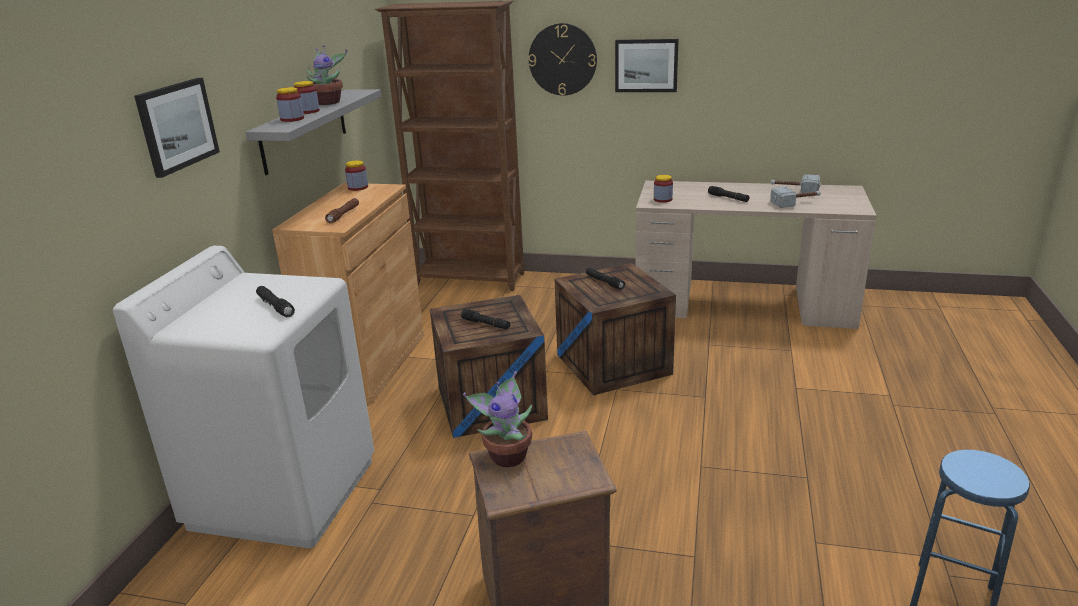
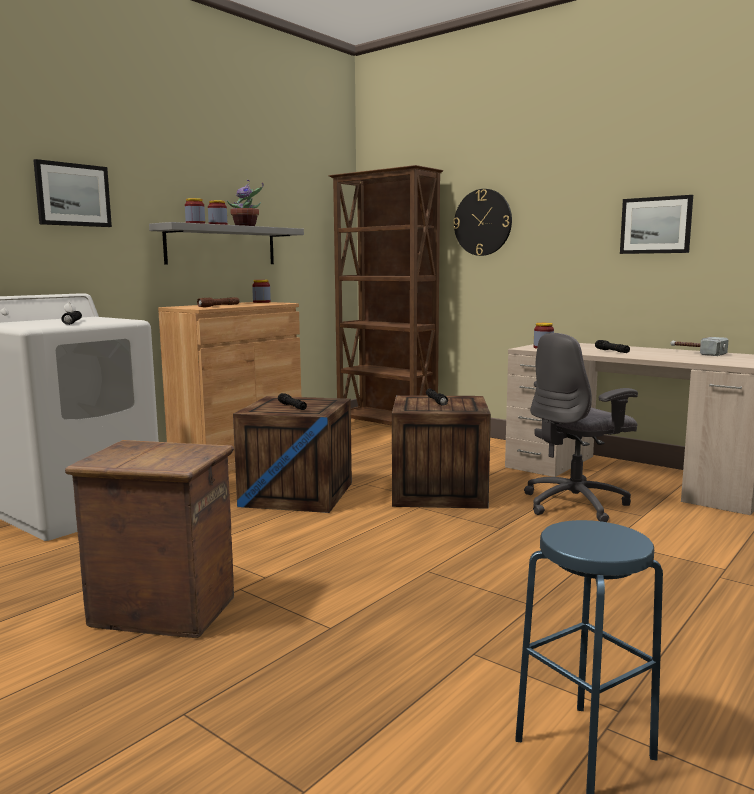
camera: 25 degrees right, 15 degrees down
(507, 455) = (143, 445): potted plant -> none
(646, 65) = (555, 225): picture -> picture (656, 225)
(733, 350) = (576, 504): none -> grey office chair
(796, 203) = (682, 357): hammer -> none

